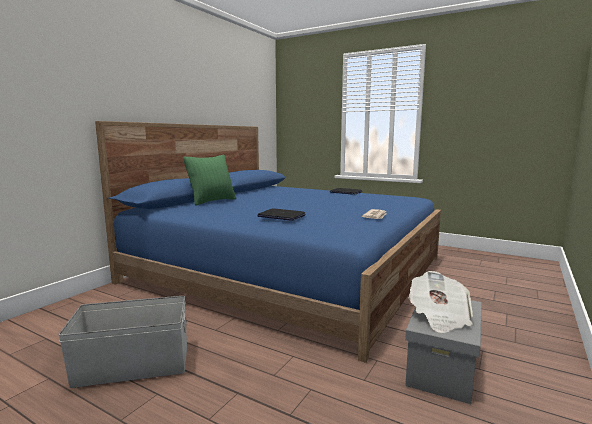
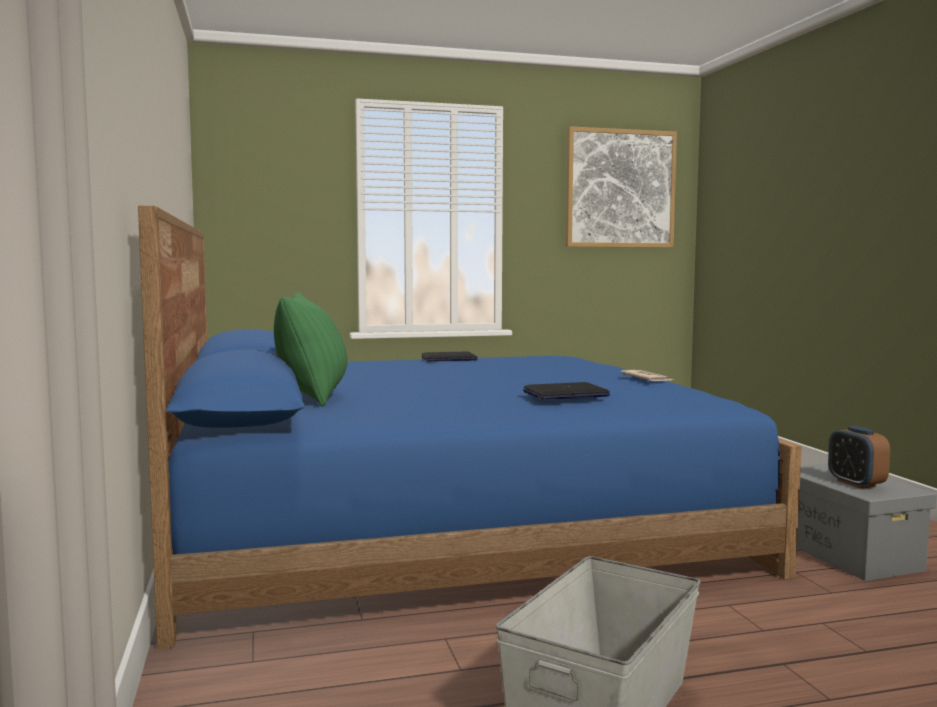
camera: 45 degrees left, 5 degrees down
(439, 317) = (856, 483): newspaper -> alarm clock
(510, 88) = (620, 189): none -> picture

